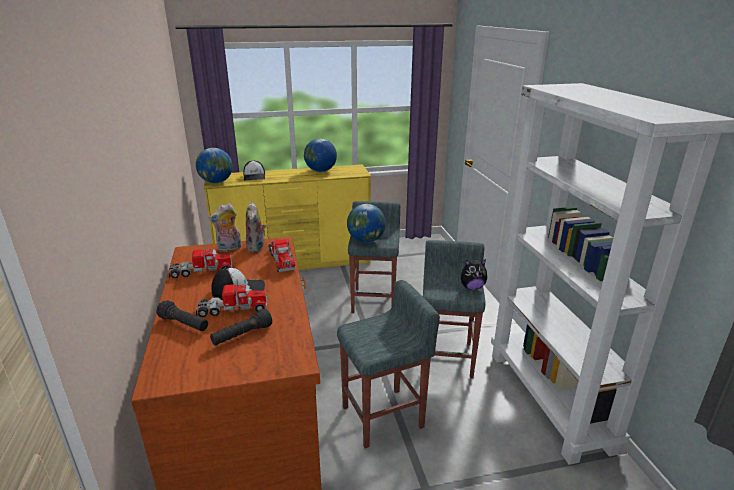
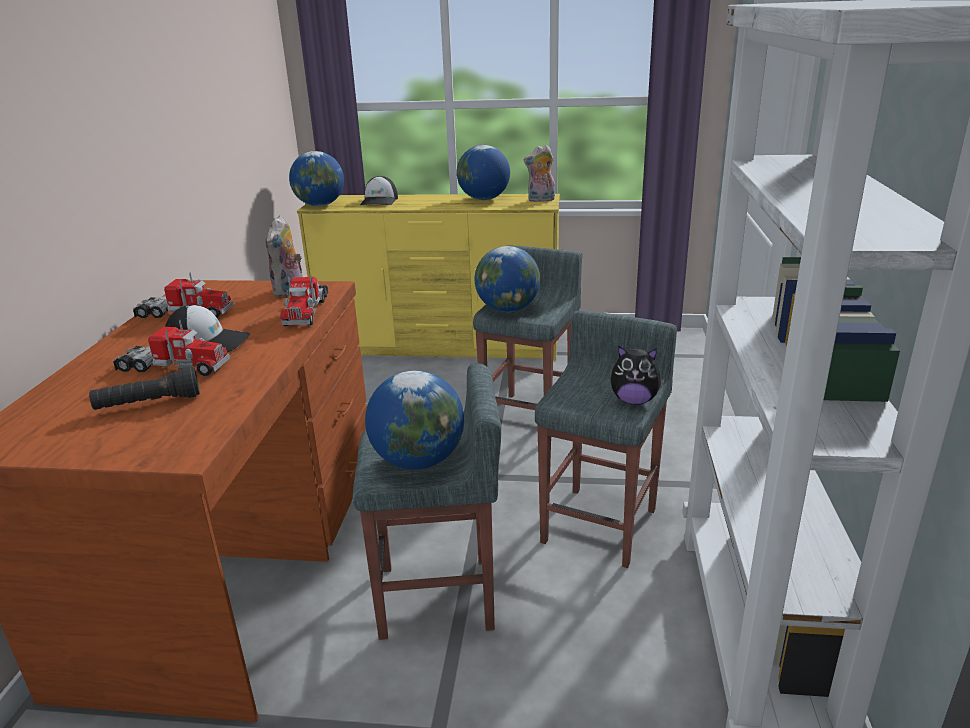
camera: 20 degrees right, 0 degrees up
(184, 324) = (92, 377): black flashlight -> none
(229, 248) = (251, 289): plush toy -> plush toy (541, 200)
(386, 341) = (418, 461): none -> globe

